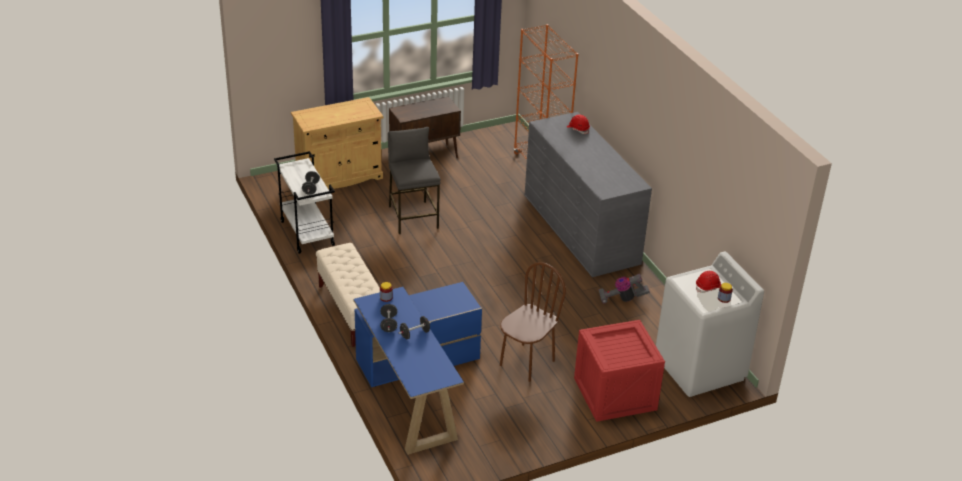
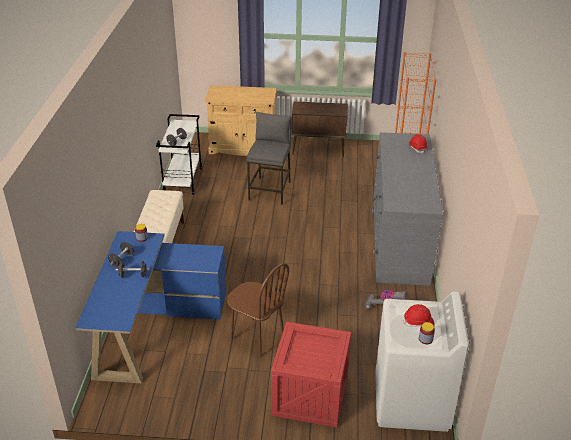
camera: 30 degrees right, 0 degrees up
(526, 363) = (257, 337): brown chair -> brown chair turned 60 degrees clockwise

